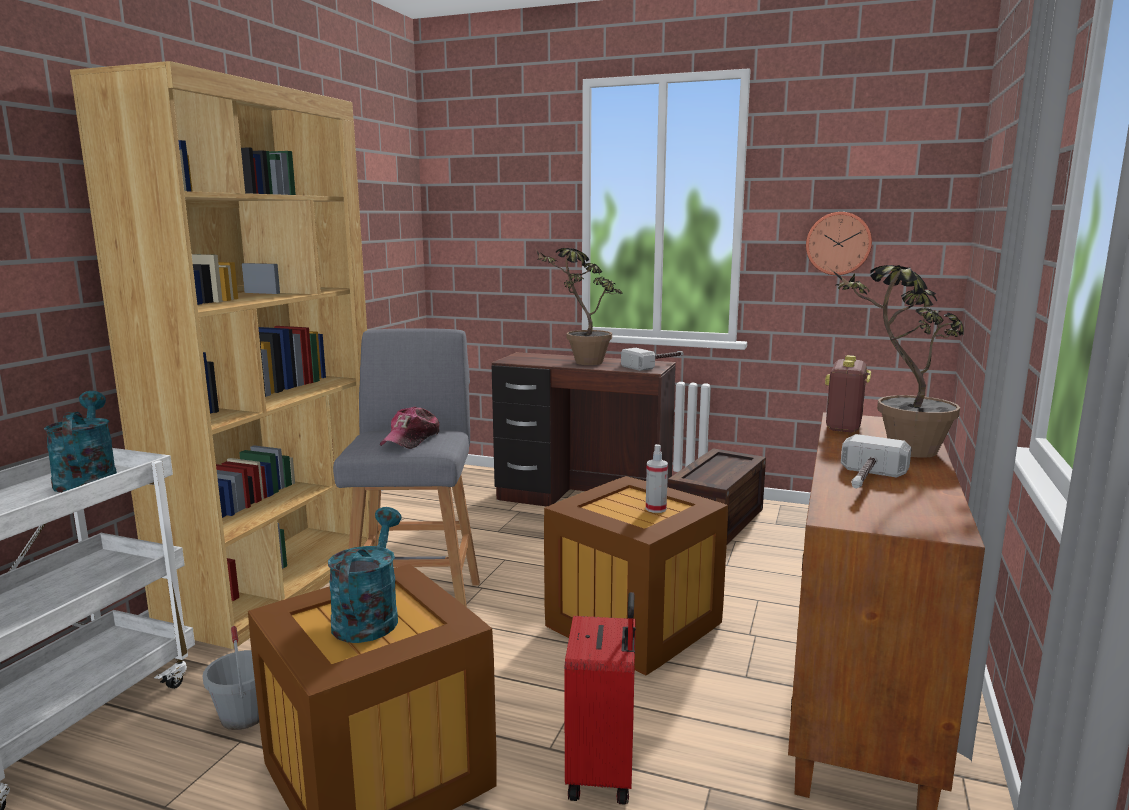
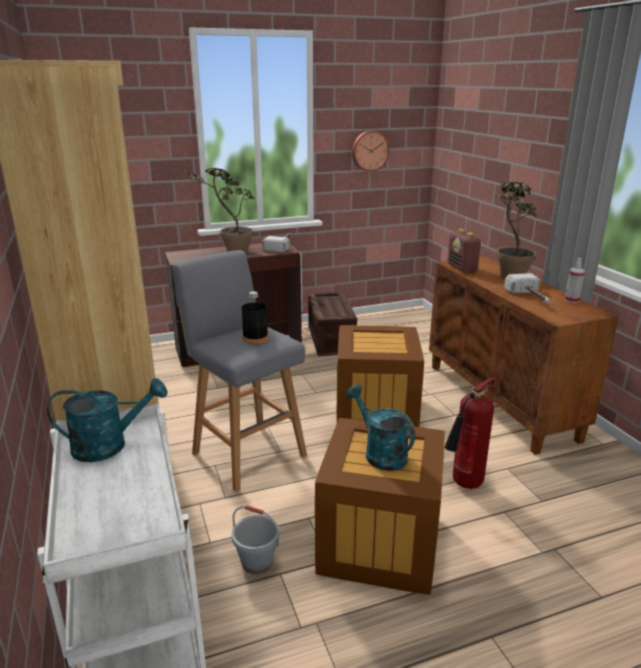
camera: 40 degrees left, 10 degrees up
(87, 479) = (110, 445): turquoise watering can -> turquoise watering can turned 135 degrees clockwise
(411, 439) = (255, 338): cap -> black bottle
(603, 772) = (464, 485): red suitcase -> fire extinguisher
(656, 509) = (389, 340): spray bottle -> spray bottle (571, 300)

